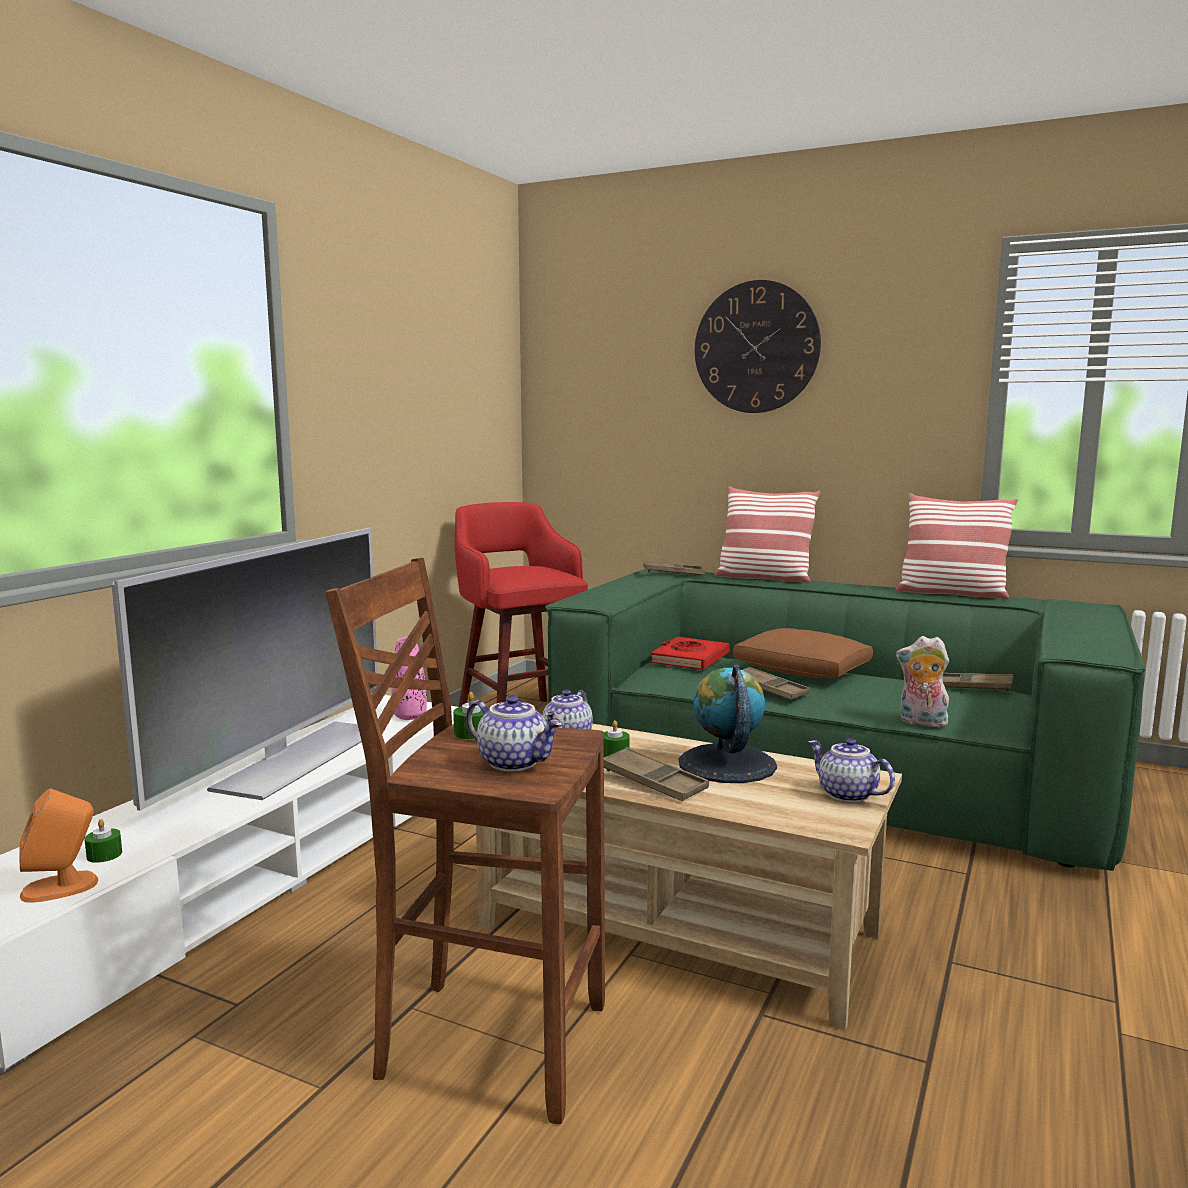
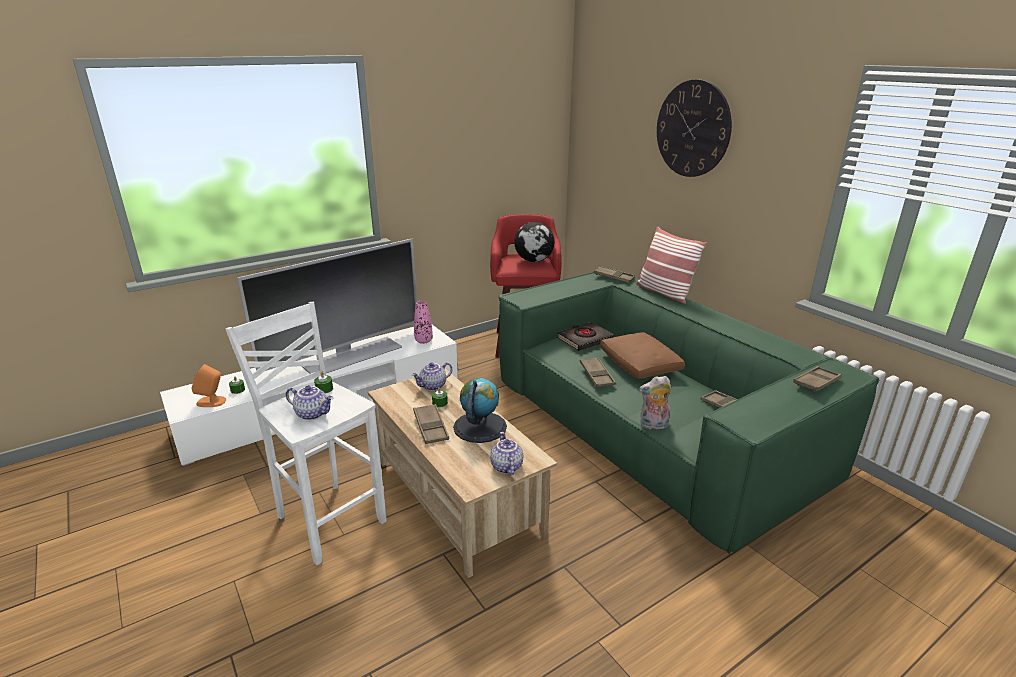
camera: 30 degrees right, 15 degrees up
(488, 1042) = (329, 519): brown stool -> white stool
(515, 762) = (313, 413): teapot -> teapot turned 45 degrees counterclockwise
(536, 568) = (534, 261): none -> globe
(689, 659) = (585, 339): red book -> black book
(921, 722) = (653, 425): plush toy -> plush toy turned 60 degrees counterclockwise
(951, 593) = (767, 335): pillow -> none
(1083, 616) = (816, 382): none -> brown tray

